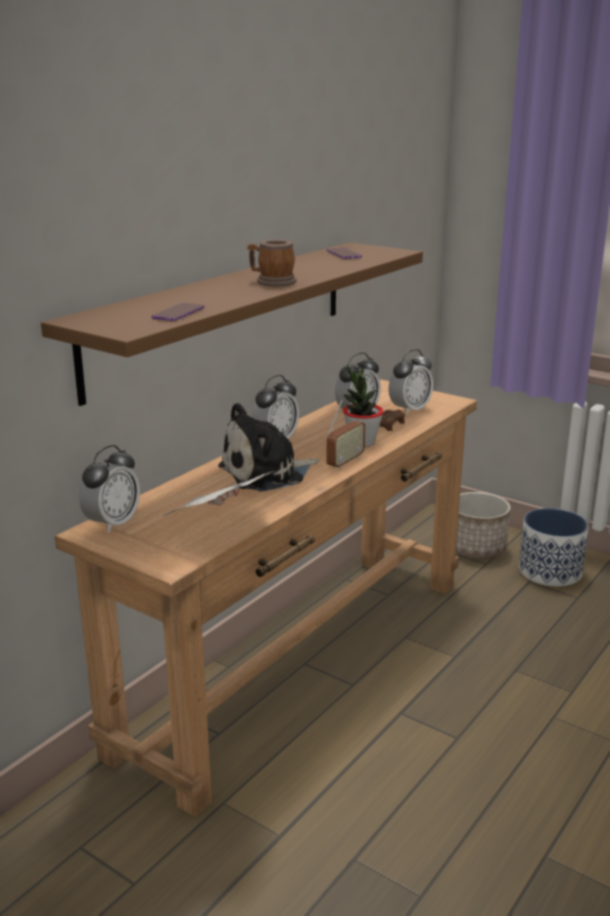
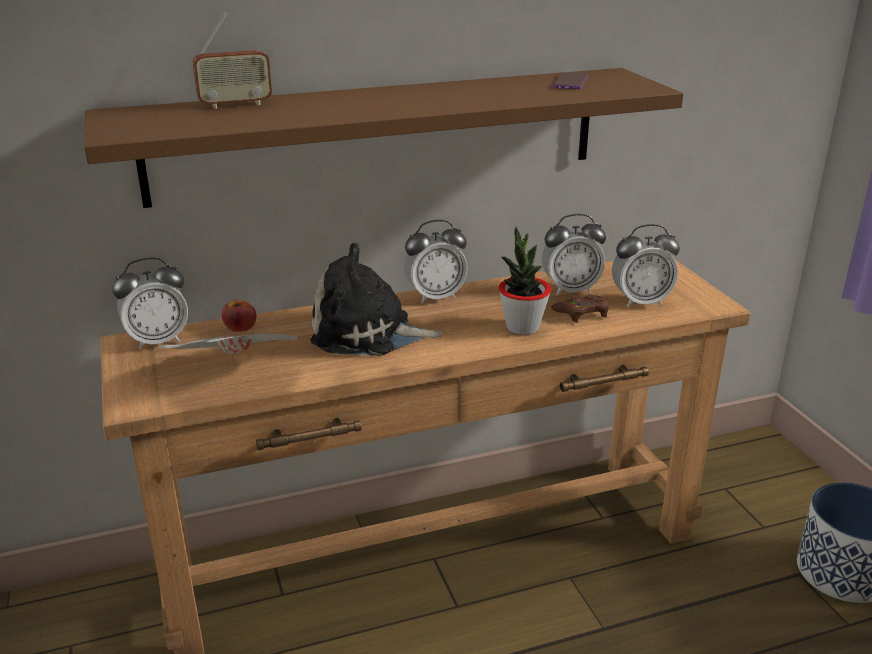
camera: 35 degrees right, 5 degrees up
(163, 496) = (240, 326): none -> apple
(178, 313) = (211, 124): phone -> none
(272, 282) = (398, 104): mug -> none
(345, 462) = (467, 346): radio -> radio (235, 105)
(476, 548) = (771, 502): planter -> none

